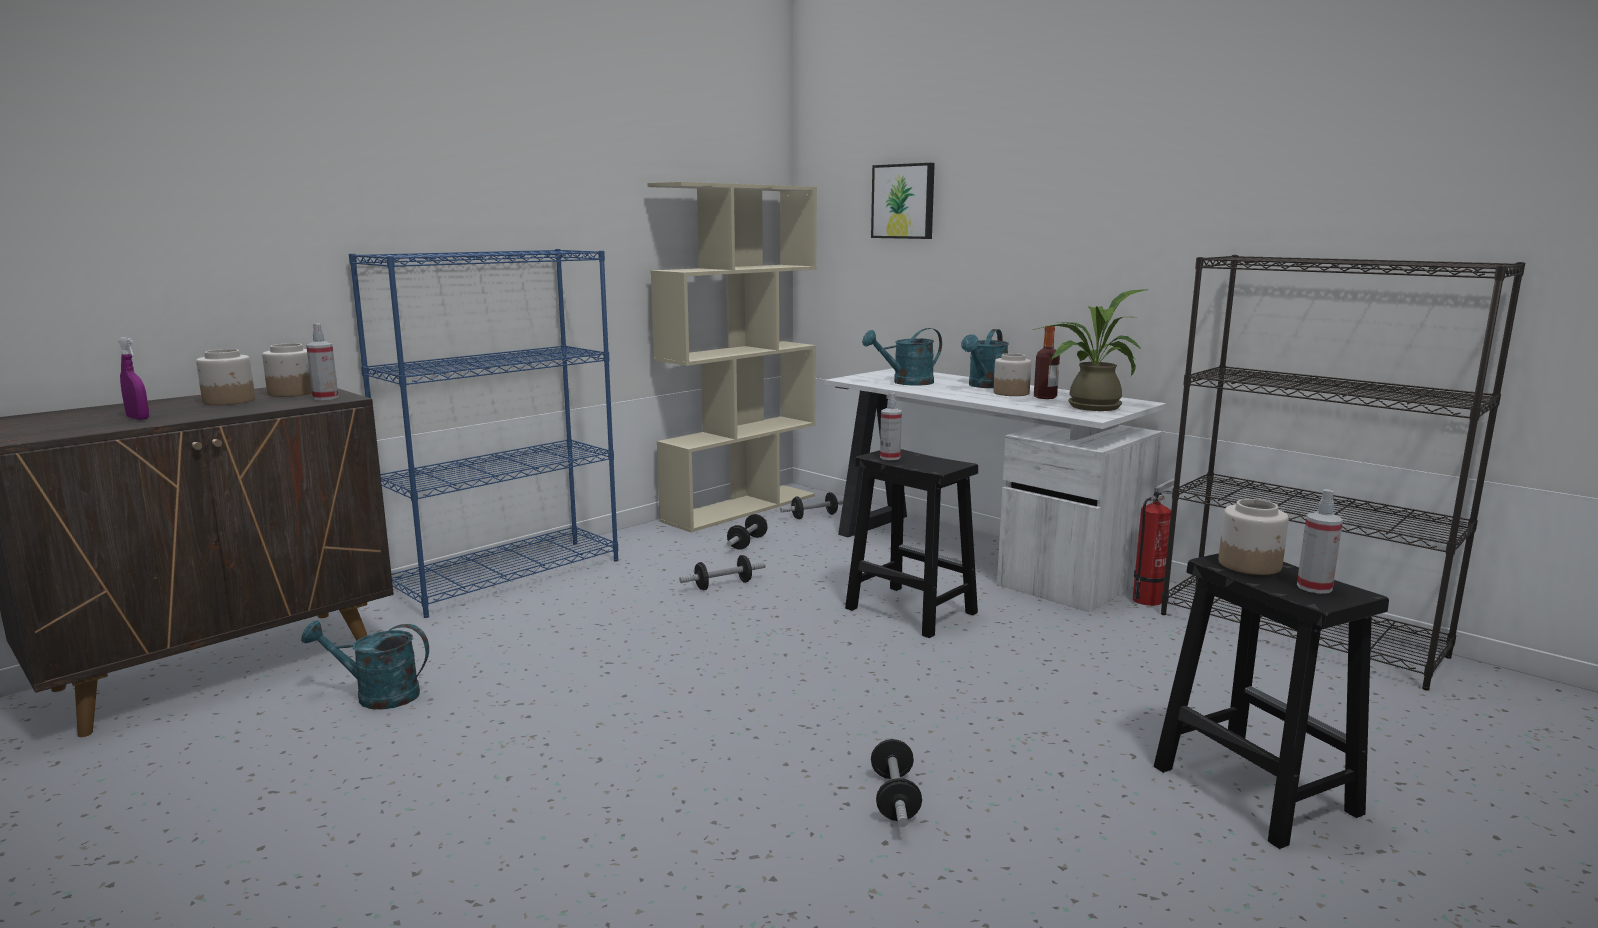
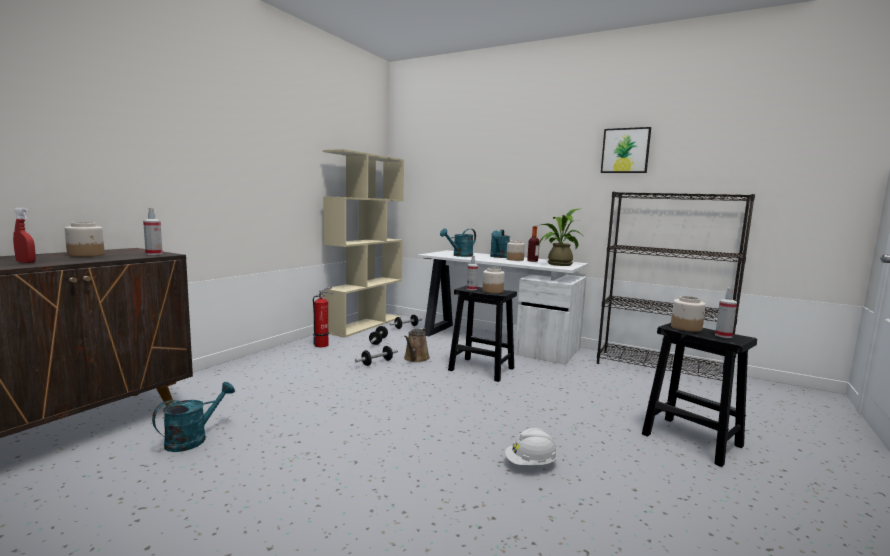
camera: 15 degrees left, 5 degrees down
(138, 418) = (26, 262): purple spray bottle -> red spray bottle
(291, 393) = (127, 252): jar -> jar (492, 291)
(377, 695) = (193, 439): turquoise watering can -> turquoise watering can turned 135 degrees clockwise
(509, 576) = (249, 365): blue bookcase -> none
(797, 582) = (415, 359): none -> brown watering can
(894, 798) = (531, 464): dumbbell -> white hard hat
(904, 201) = (450, 168): picture -> picture (625, 151)
(1150, 599) = (587, 357): fire extinguisher -> fire extinguisher (323, 345)

